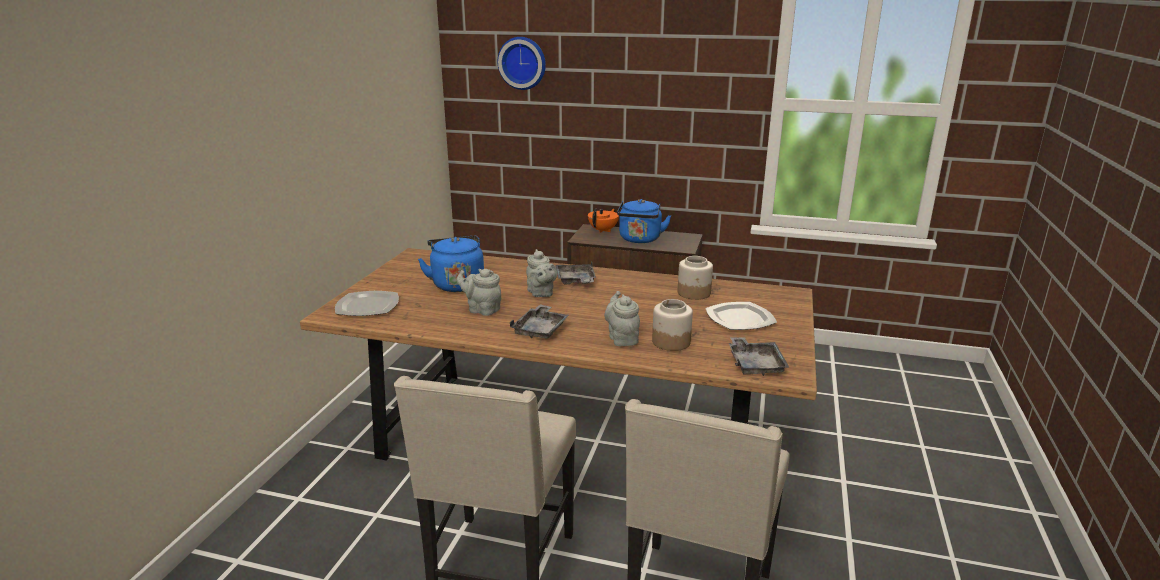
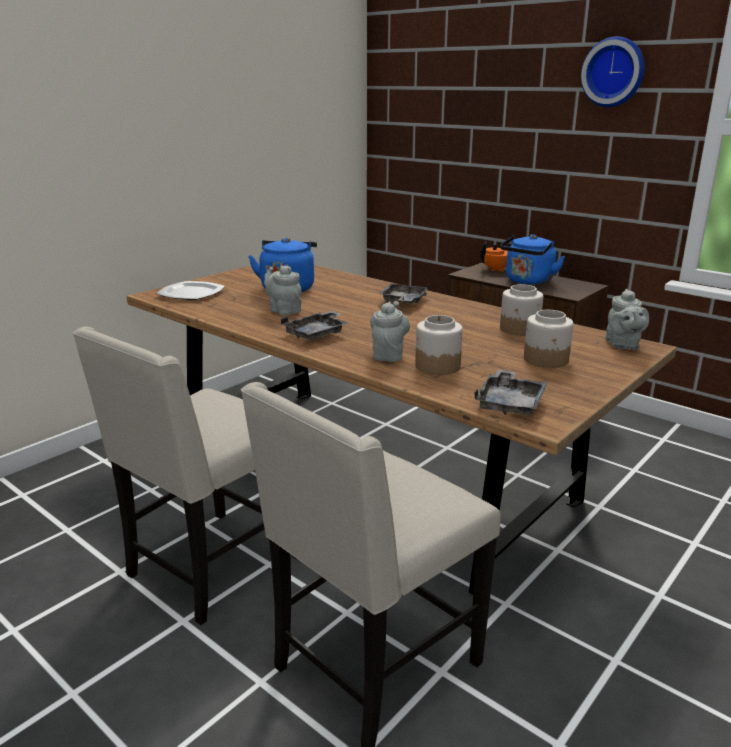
camera: 25 degrees right, 0 degrees up
(523, 63) = (438, 81): wall clock -> wall clock (614, 72)
(541, 293) = (355, 306): grey teapot -> grey teapot (622, 345)
(741, 319) = (546, 360): plate -> jar

